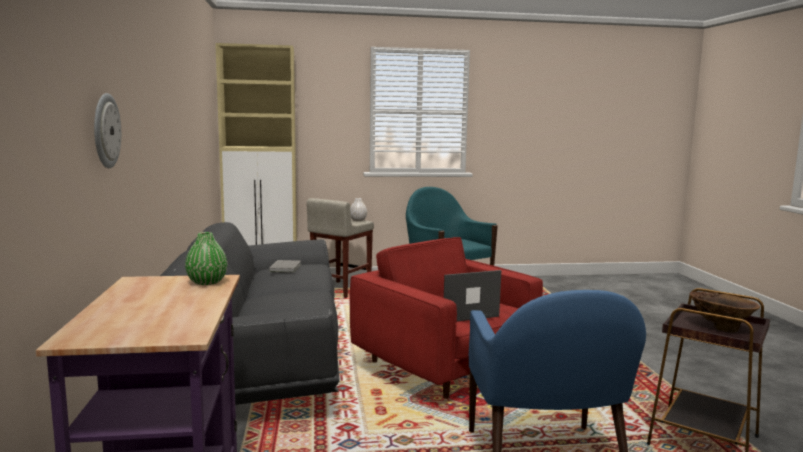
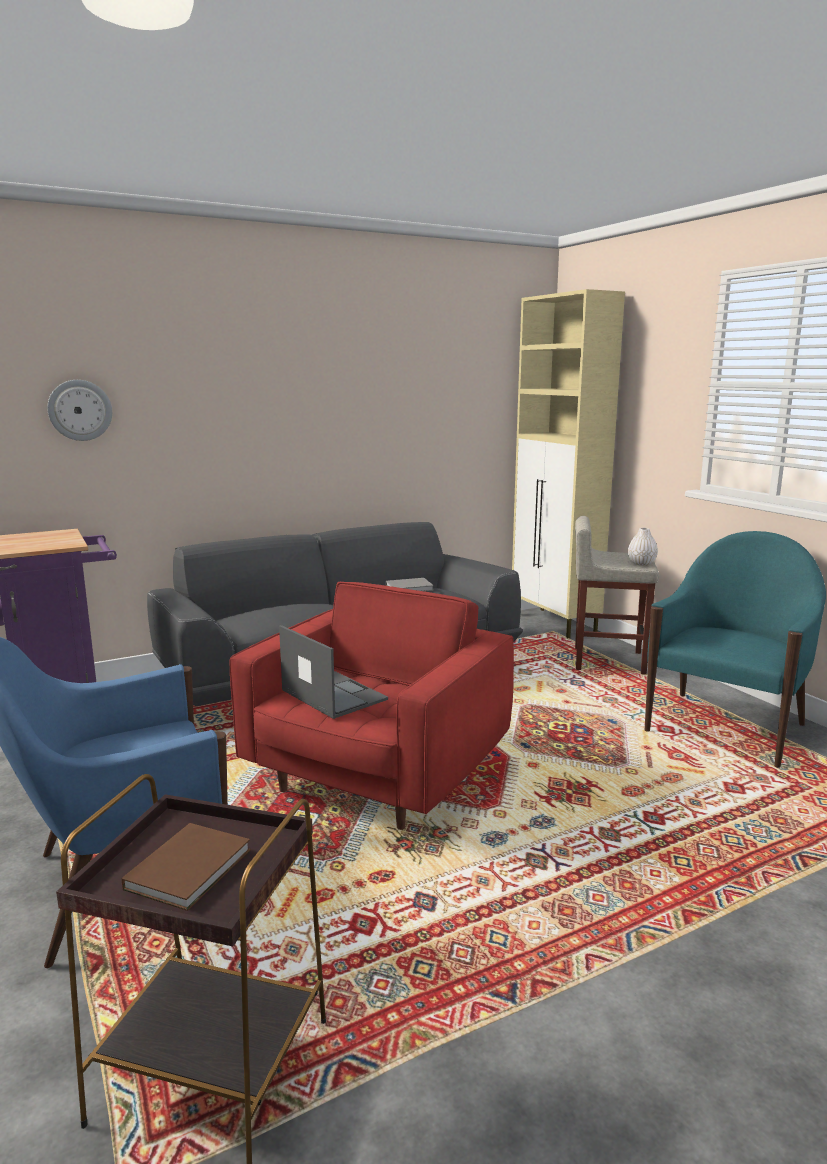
camera: 70 degrees right, 5 degrees up
(207, 282) = (57, 543): green vase -> none
(720, 327) = (192, 868): brown vase -> brown book

